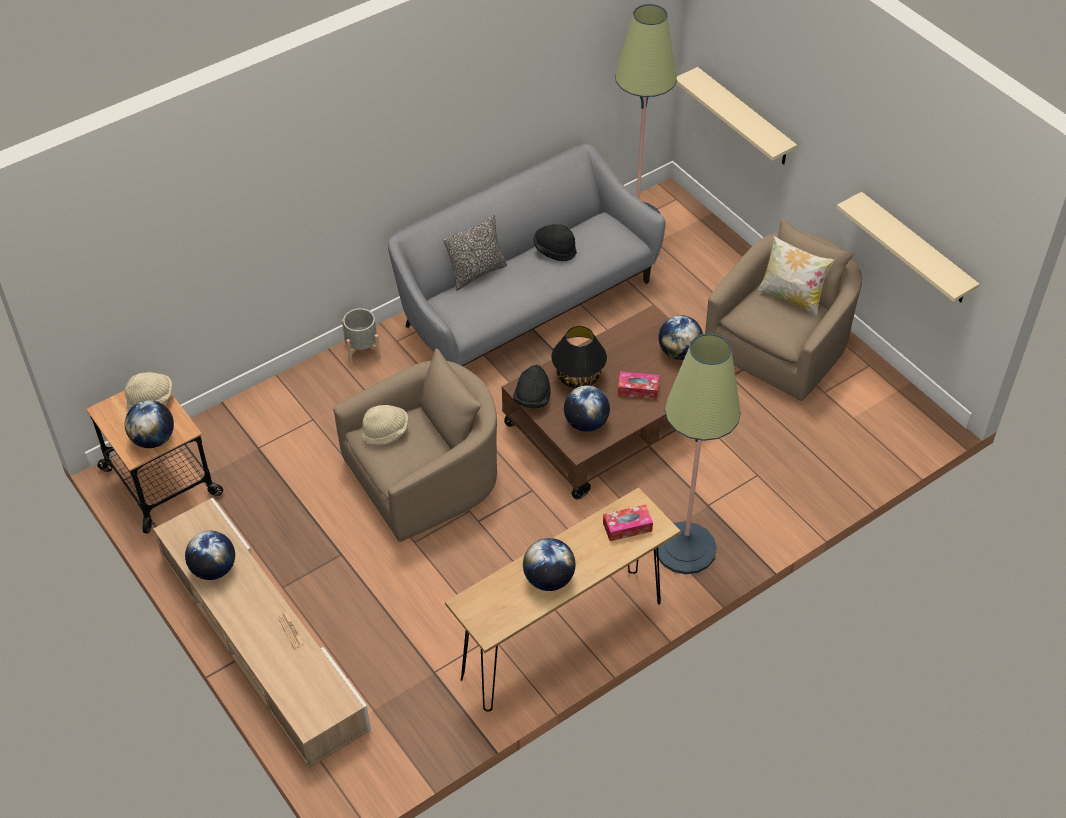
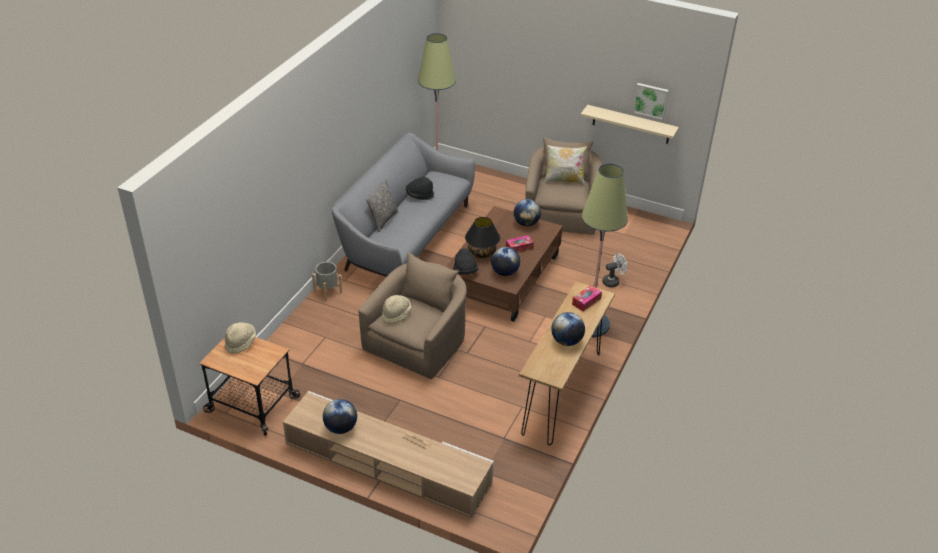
camera: 30 degrees left, 10 degrees down
(153, 439) = (260, 363): globe -> none
(744, 117) = (493, 92): beige shelf -> none
(773, 492) = (613, 281): none -> white fan
(946, 224) = (651, 100): none -> picture

